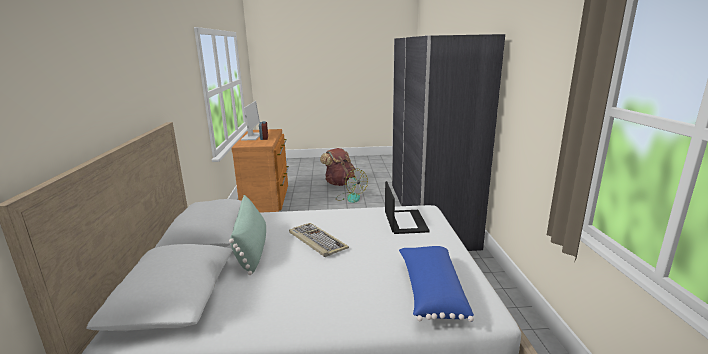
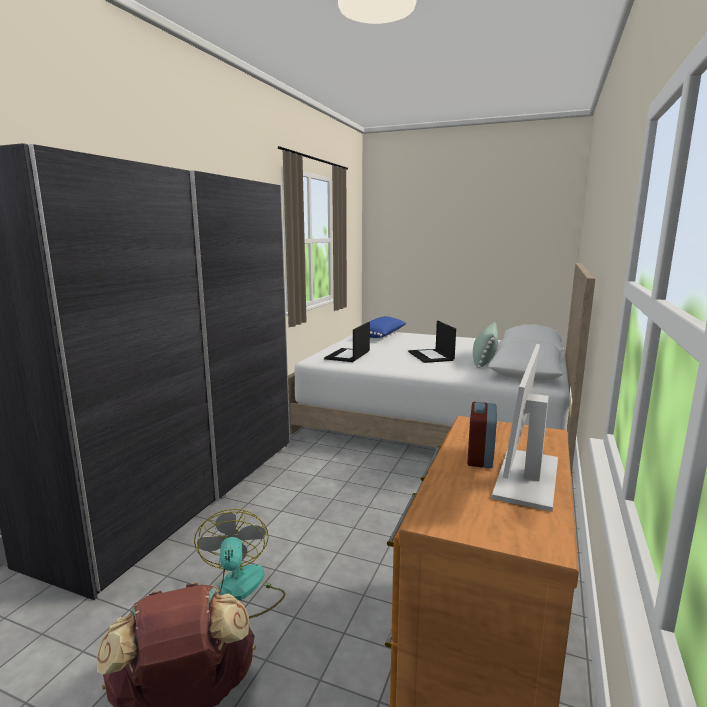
camera: 155 degrees left, 5 degrees down
(316, 241) = (431, 356): keyboard -> laptop

